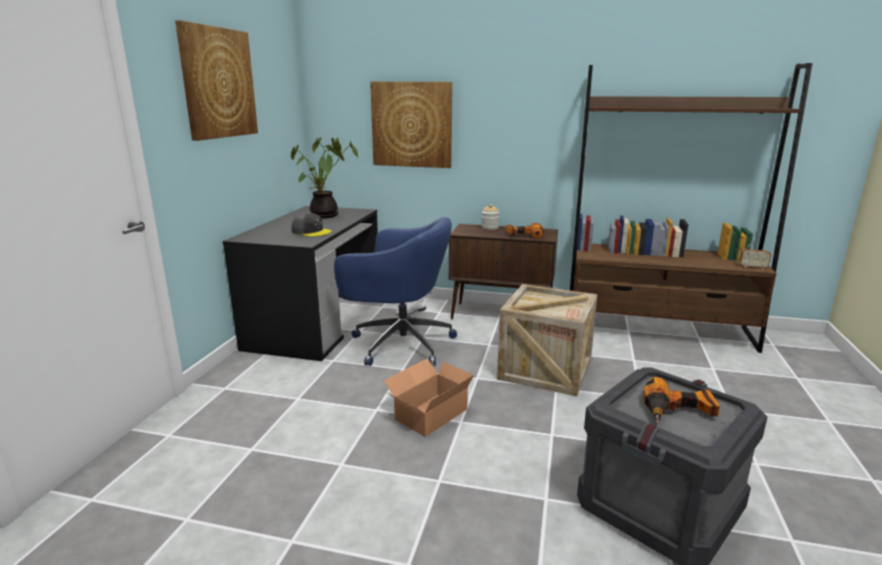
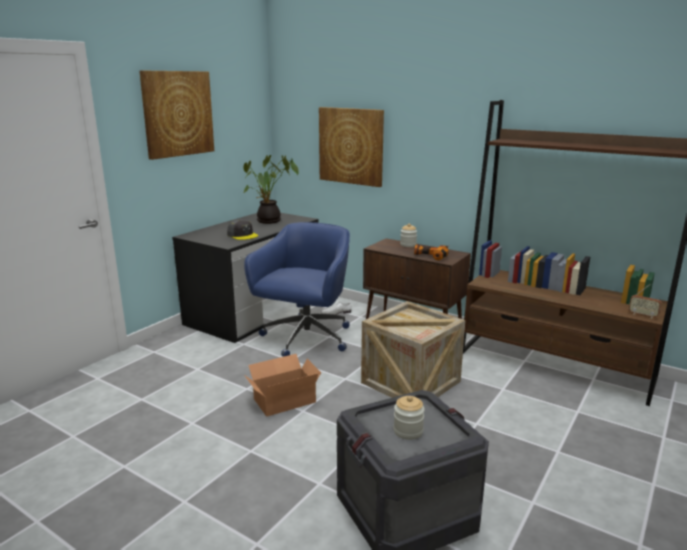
camera: 20 degrees right, 0 degrees up
(399, 343) = (305, 338): blue office chair -> blue office chair turned 105 degrees counterclockwise
(678, 413) = (408, 431): power drill -> jar

